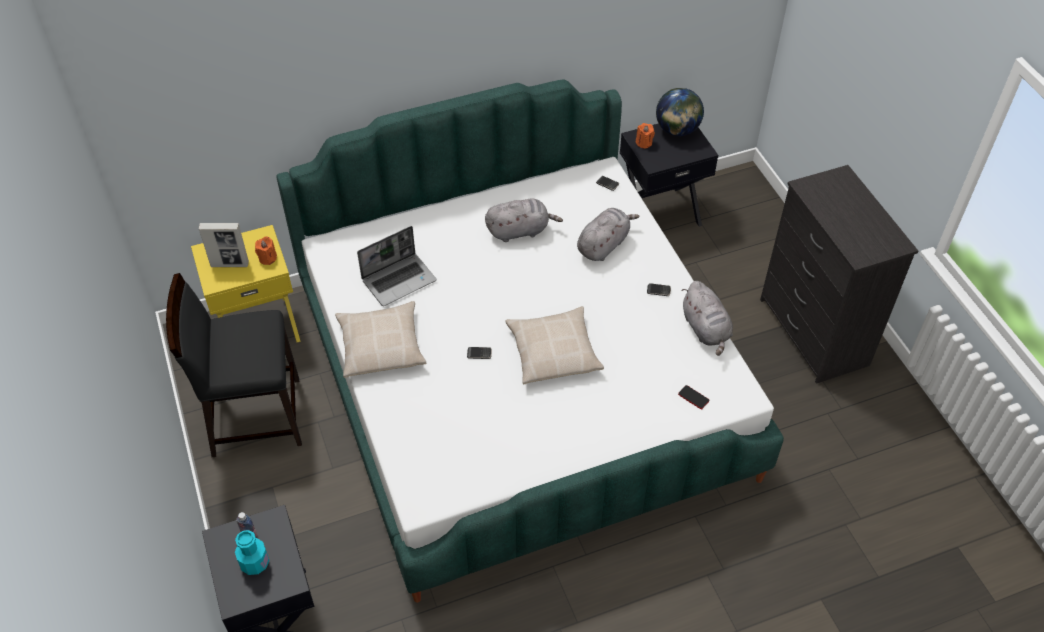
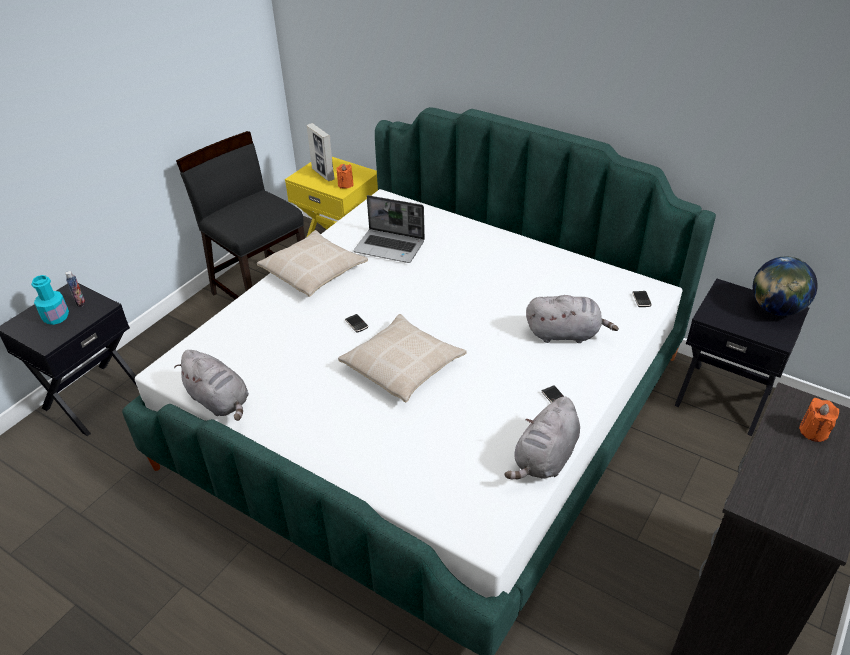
camera: 55 degrees right, 10 degrees down
(520, 231) = (518, 279): grey plush toy -> grey plush toy (220, 401)
(644, 143) = (726, 297): orange candle -> orange candle (813, 431)
(693, 397) = (444, 494): phone -> none

